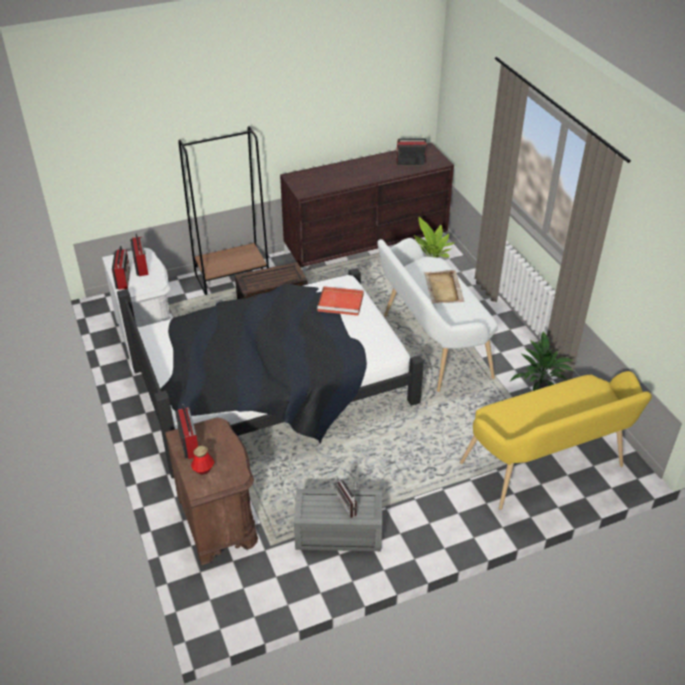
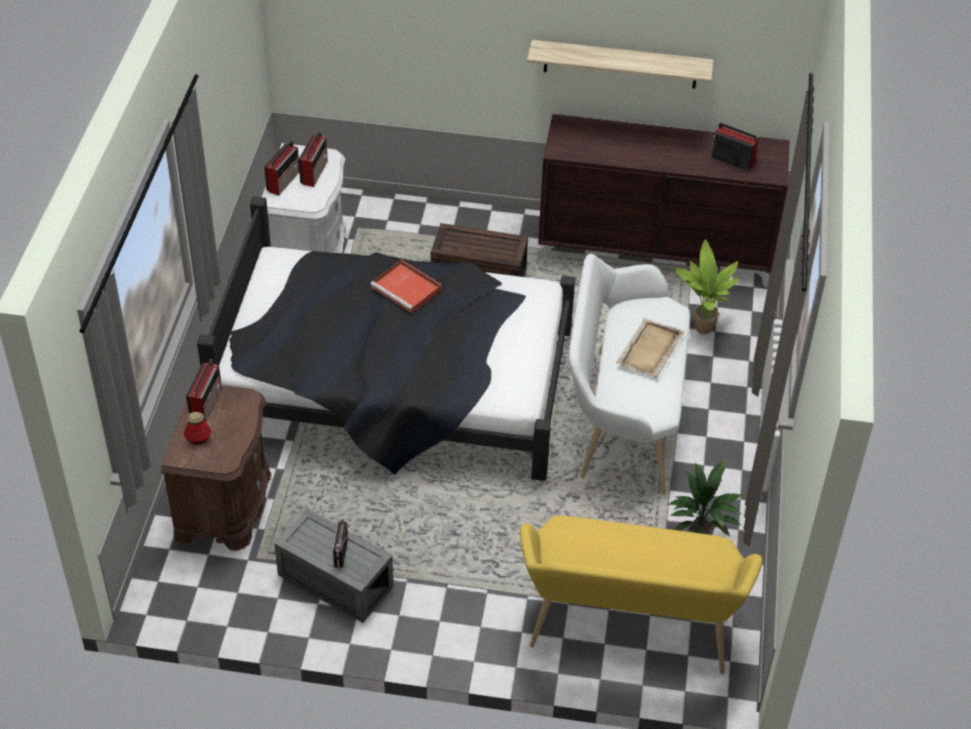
camera: 30 degrees right, 5 degrees up
(232, 277) = (458, 222): clothes rack -> none
(319, 122) = (620, 64): none -> shelf
(341, 302) = (513, 314): red tray -> red tray (407, 289)

